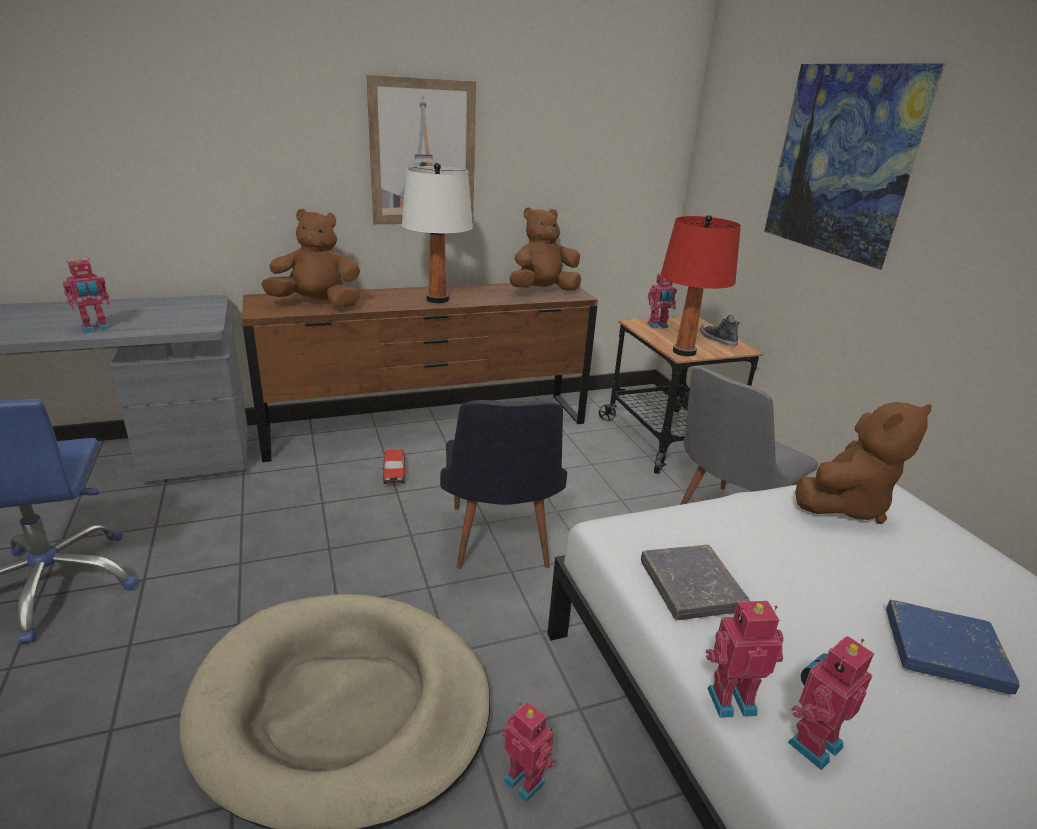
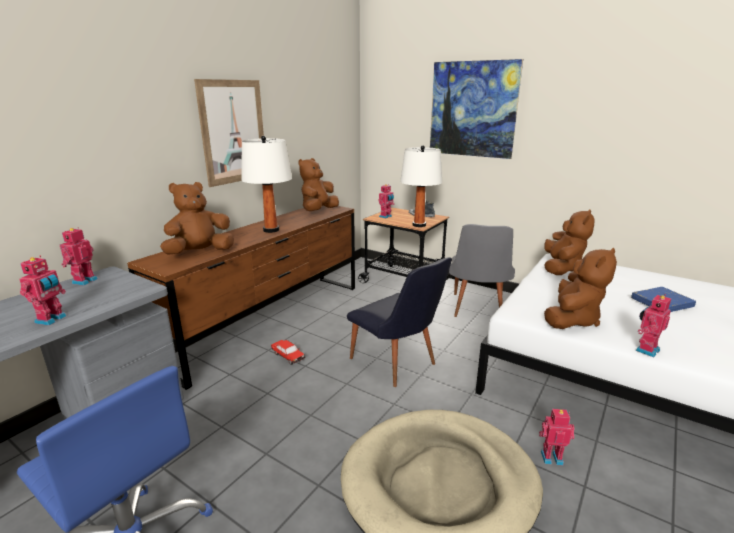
camera: 35 degrees left, 5 degrees down
(684, 352) = (419, 225): red table lamp -> white table lamp
(691, 586) = (572, 319): grey book -> brown plush toy
(811, 742) = (682, 349): toy robot -> toy robot (83, 281)

